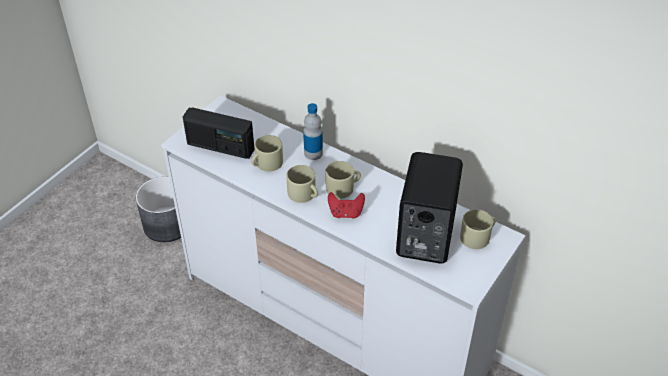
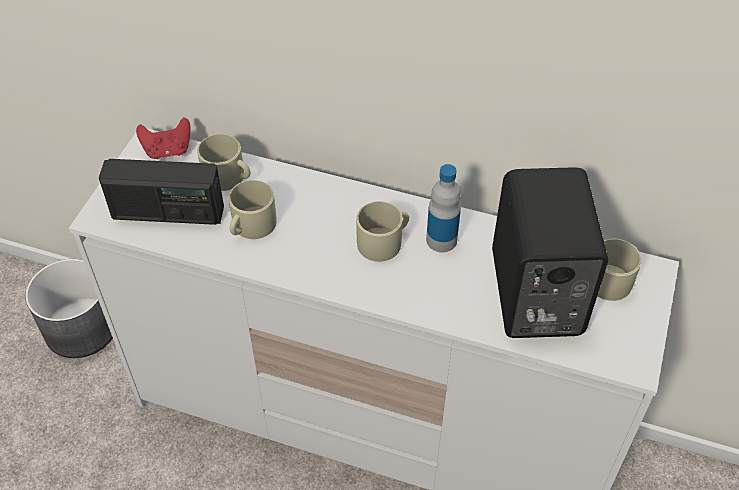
camera: 15 degrees left, 5 degrees up
(304, 194) = (327, 265): beige mug -> beige mug (228, 177)
(313, 153) = (318, 194): bottle -> bottle (441, 240)
(346, 213) = (403, 283): red game controller -> red game controller (168, 150)

